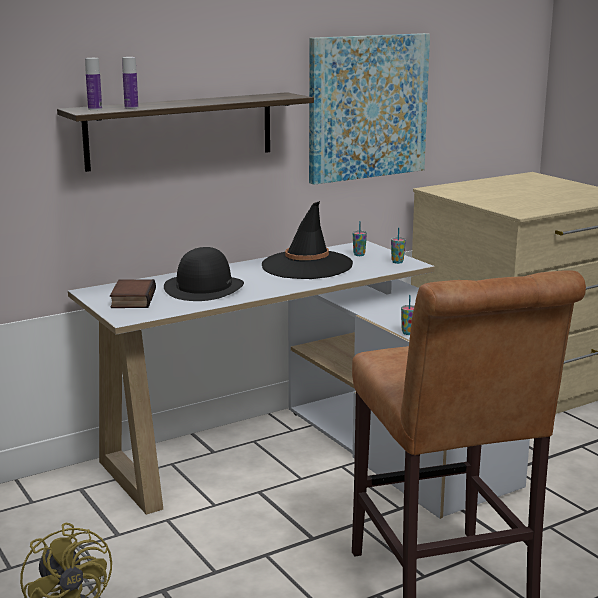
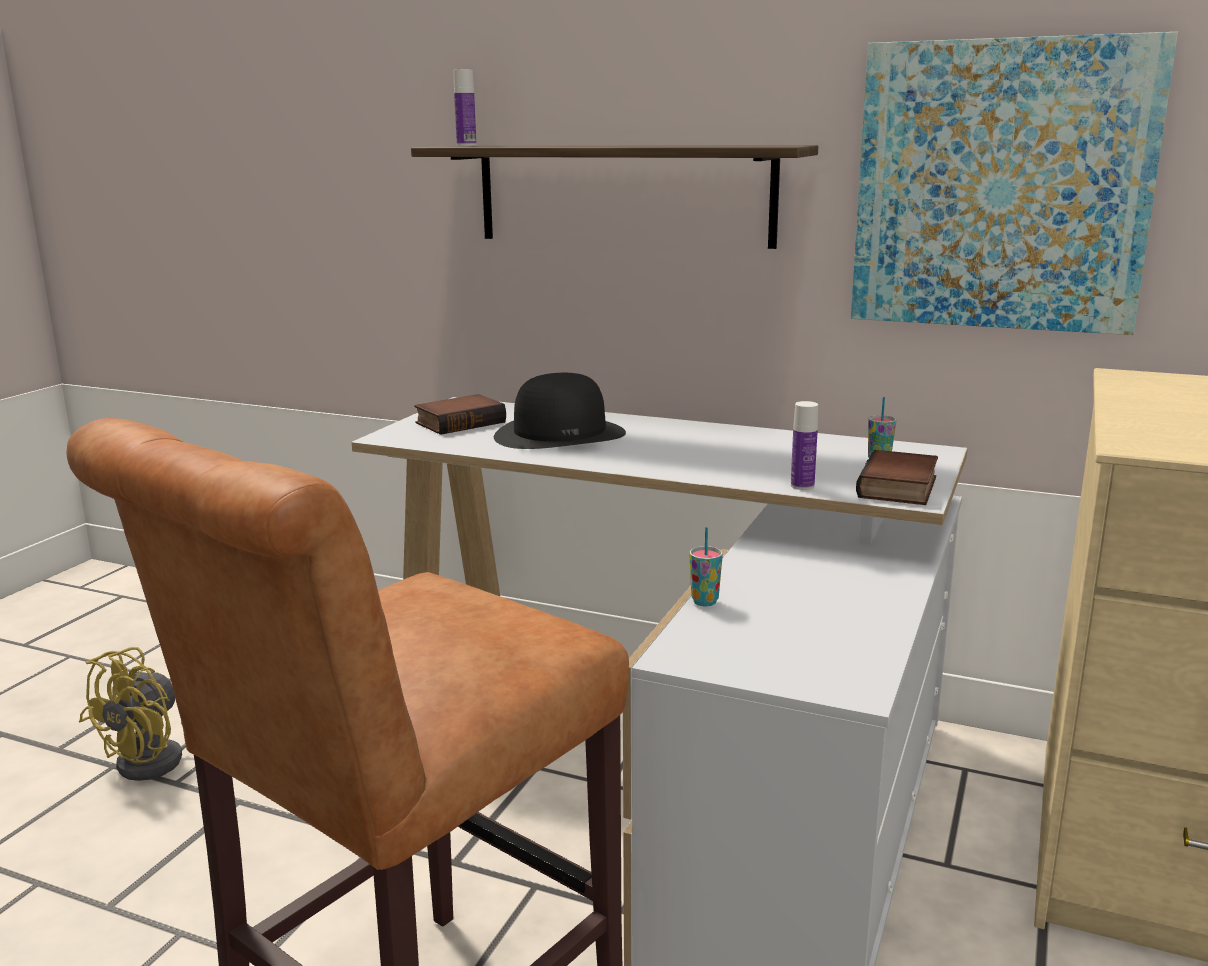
camera: 55 degrees right, 0 degrees up
(131, 108) = (504, 146): bottle -> bottle (802, 486)
(307, 265) = (757, 451): black hat -> none
(397, 262) = (900, 488): cup -> book

